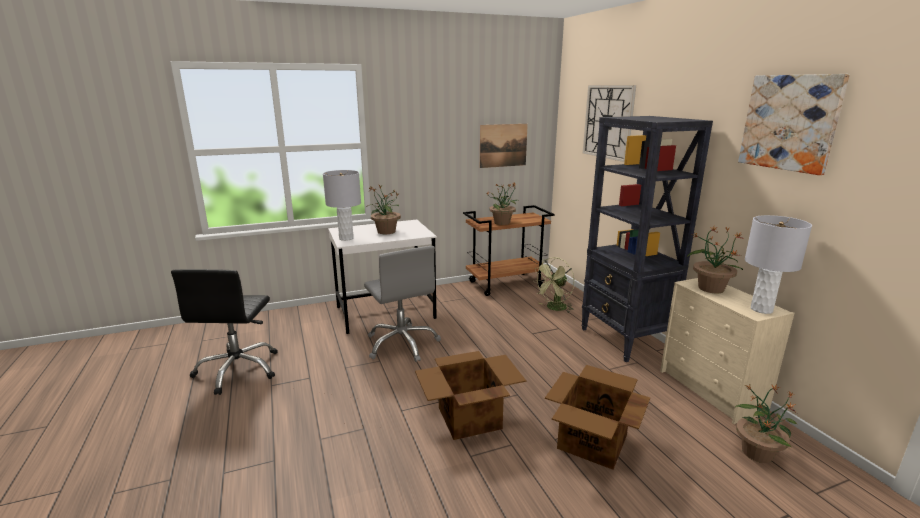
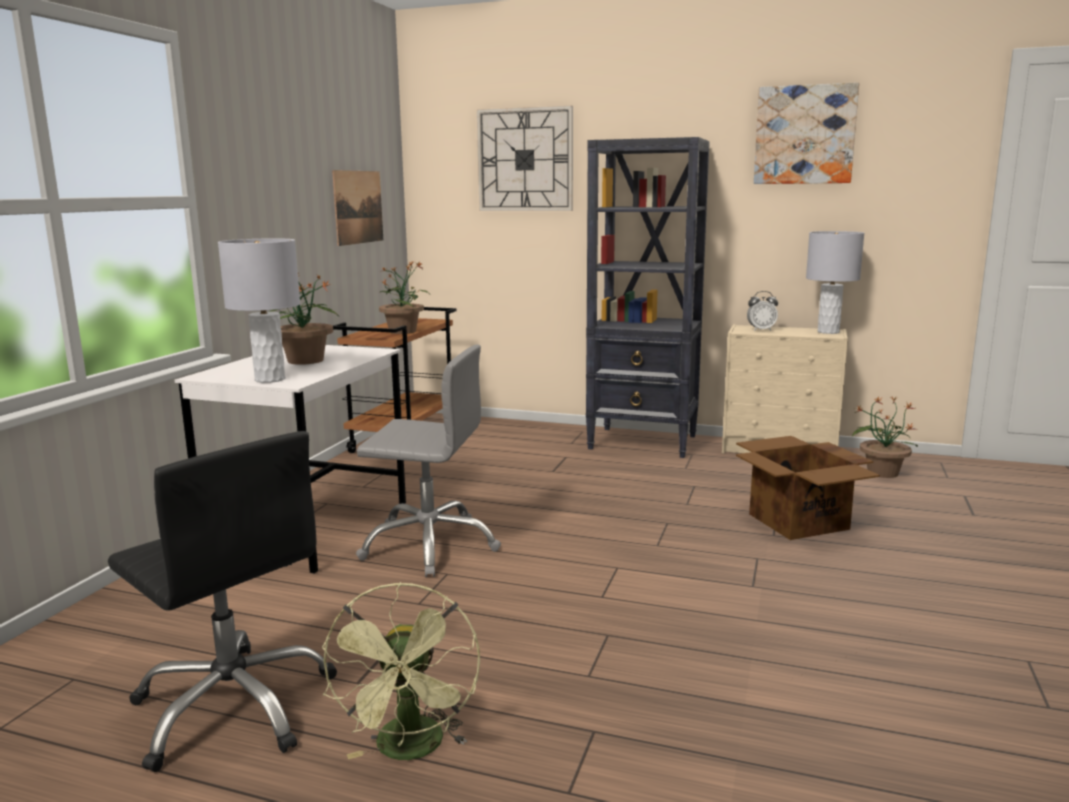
camera: 50 degrees left, 5 degrees down
(468, 418) = (676, 562): cardboard box -> none
(554, 308) = (518, 443): green fan -> green fan (411, 750)
(710, 288) = (761, 330): potted plant -> alarm clock

